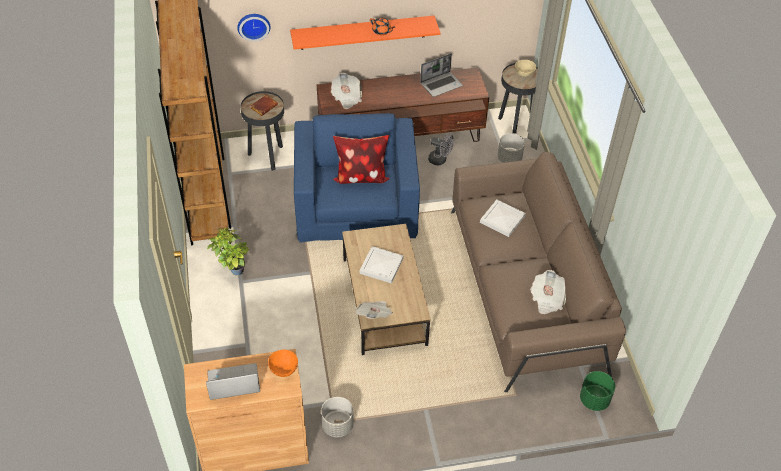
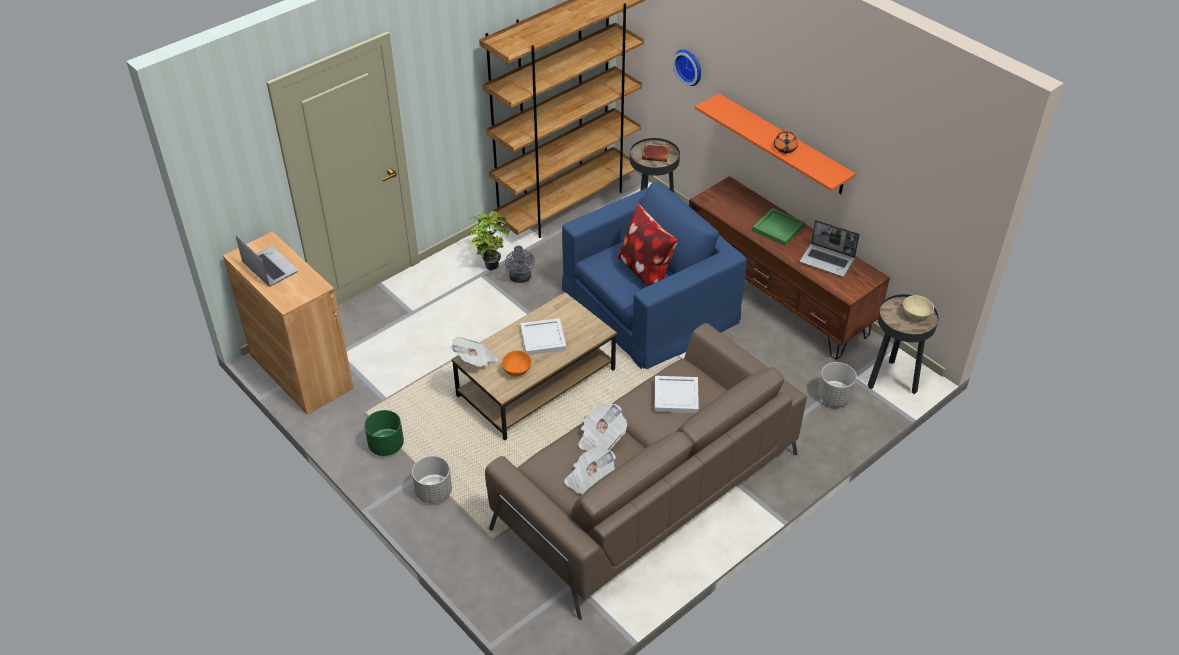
camera: 60 degrees right, 5 degrees down
(283, 368) = (305, 290): orange bowl -> orange bowl (517, 370)
(337, 426) = (361, 416): grey planter -> grey planter (433, 492)
(346, 98) = (731, 203): newspaper -> newspaper (601, 438)
(392, 90) = (778, 229): none -> green tray
(440, 160) = (773, 341): grey fan -> grey fan (520, 278)
(594, 400) = (534, 615): green planter -> green planter (386, 445)

